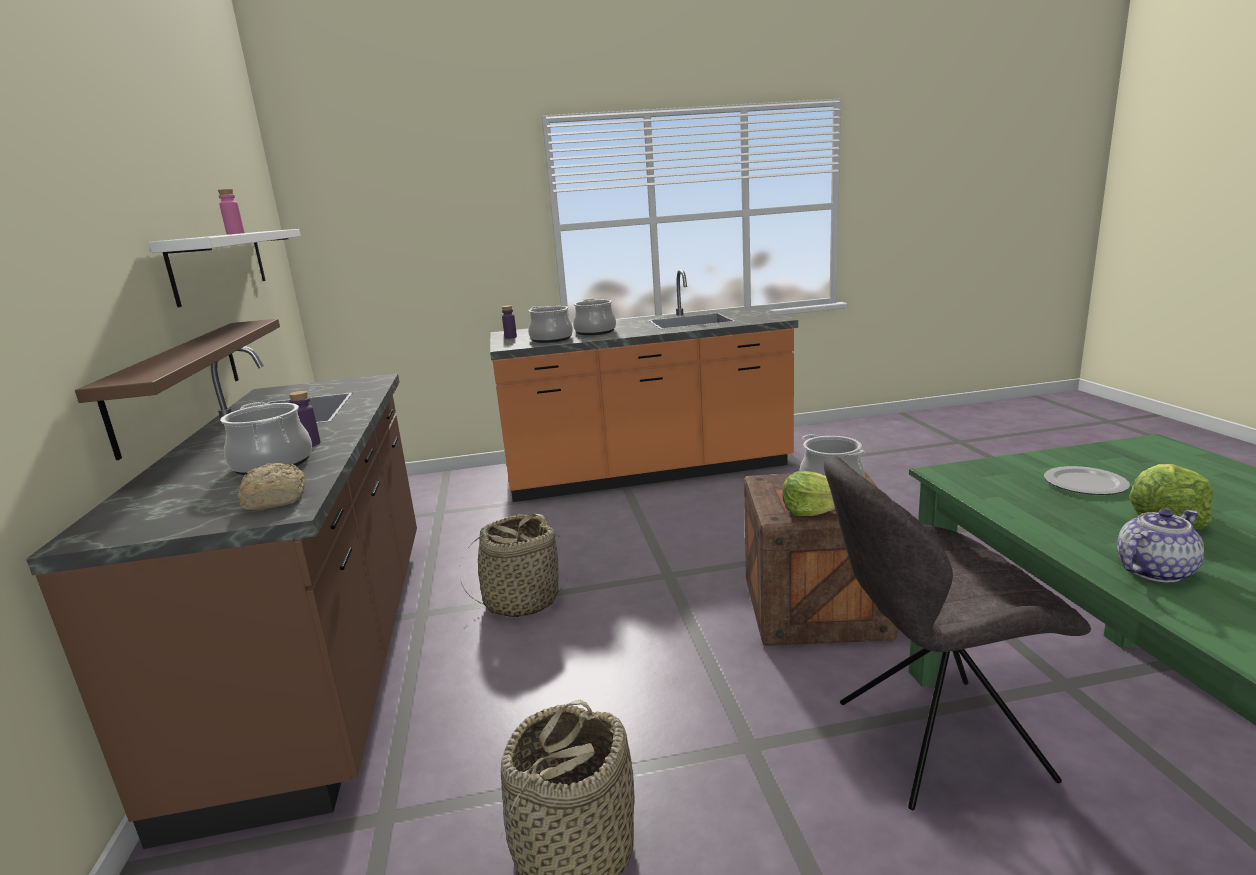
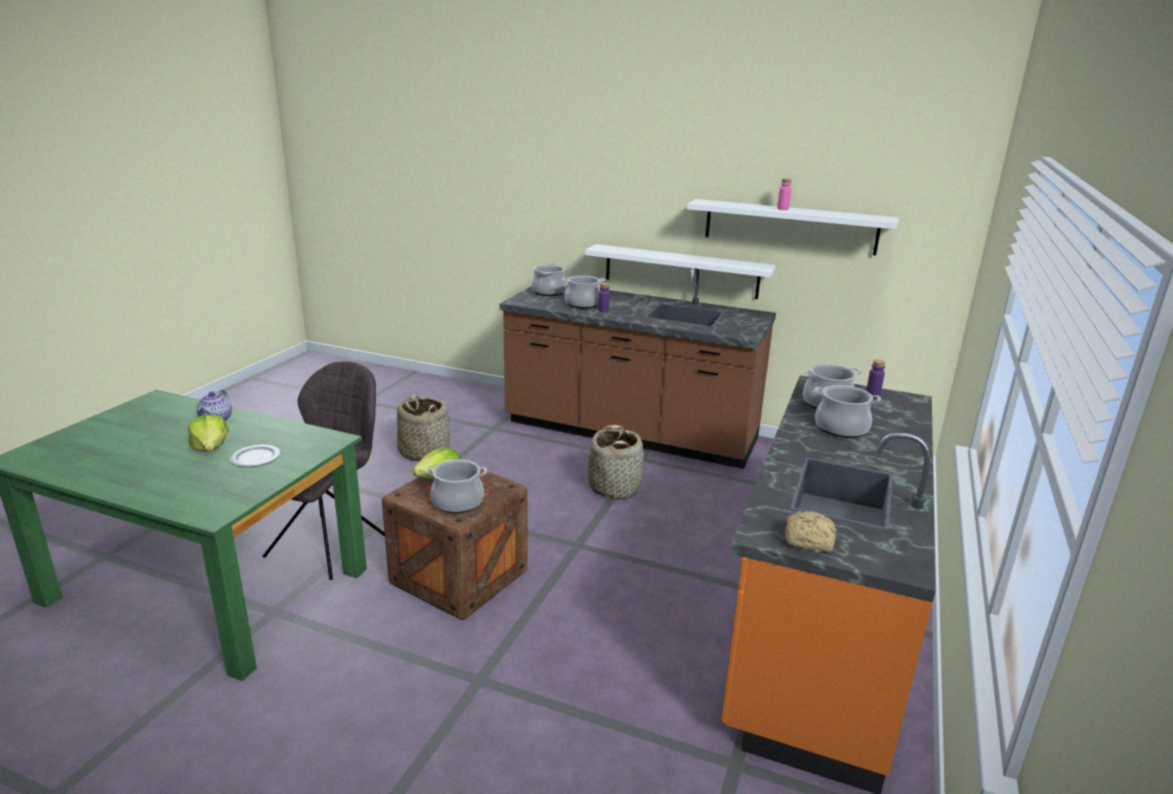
camera: 120 degrees right, 5 degrees up
(173, 513) = (548, 292): none -> cooking pot
(179, 381) = (681, 271): brown shelf -> white shelf
(277, 499) = (533, 301): bread -> bread (810, 541)

